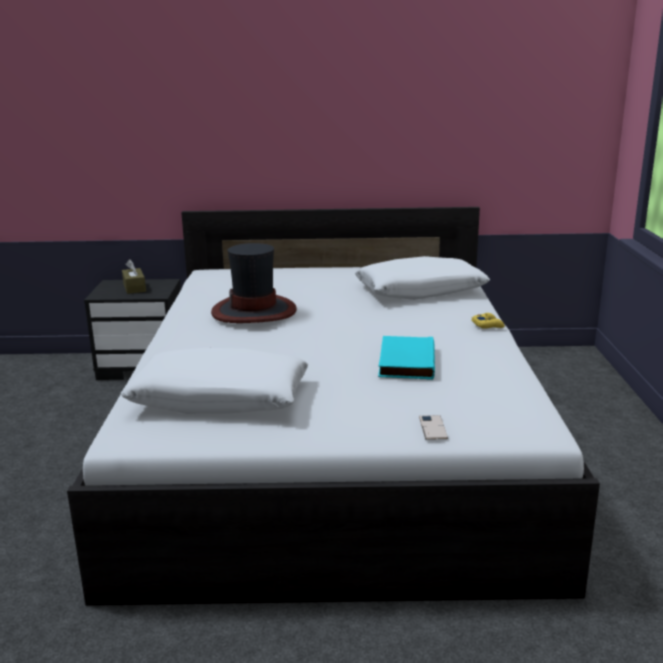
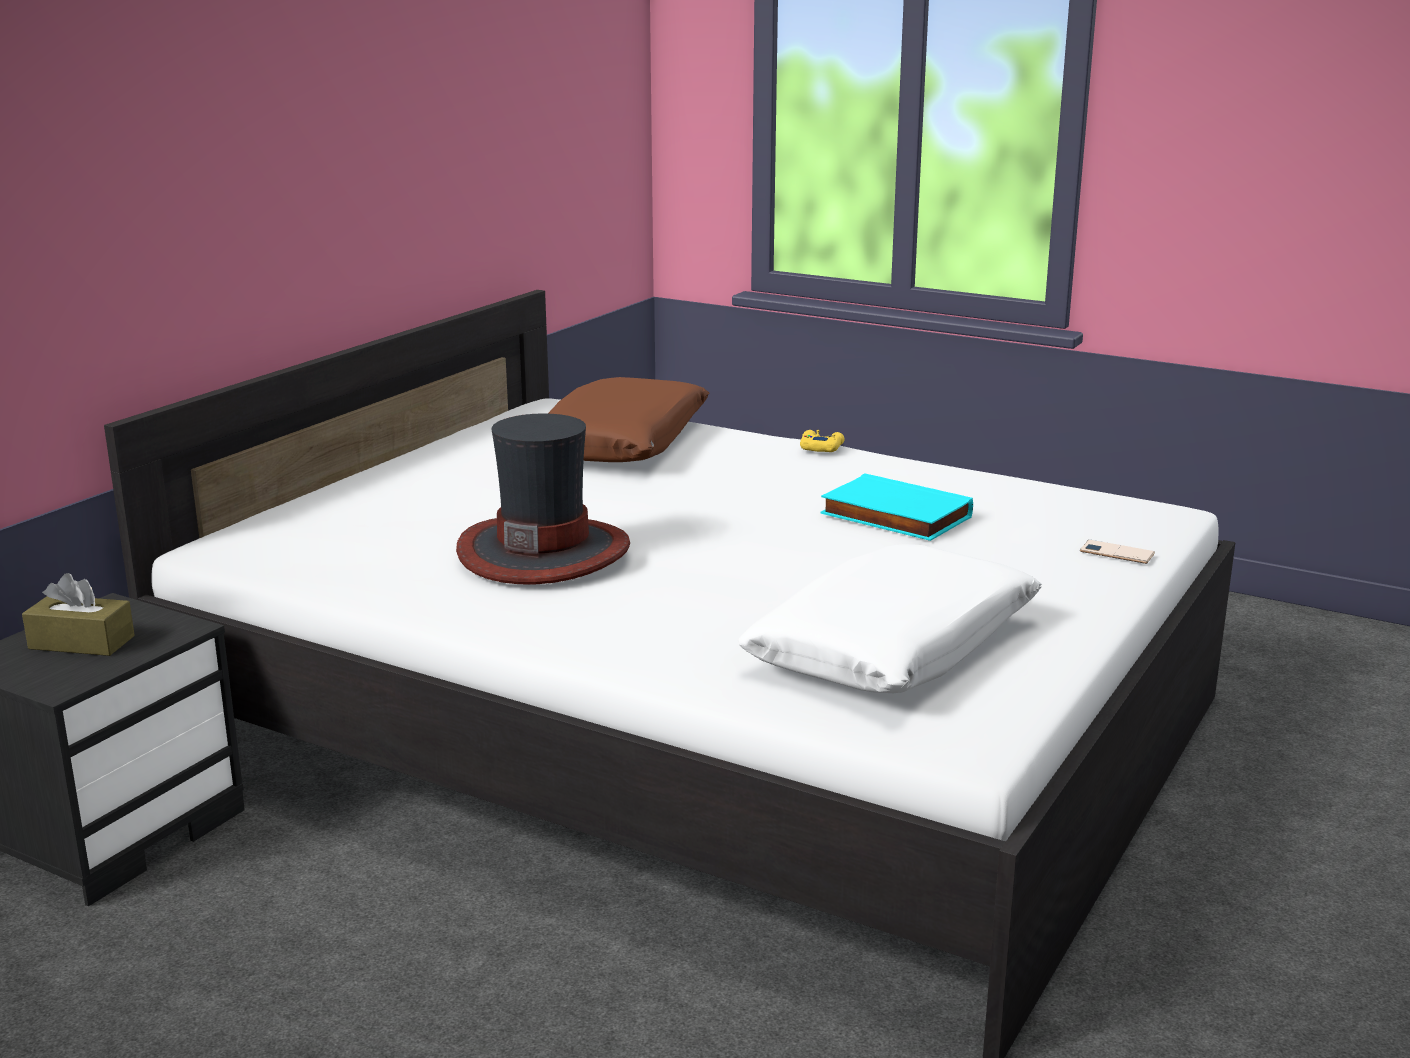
camera: 60 degrees left, 0 degrees up
(420, 291) = (621, 443): white pillow -> brown pillow

